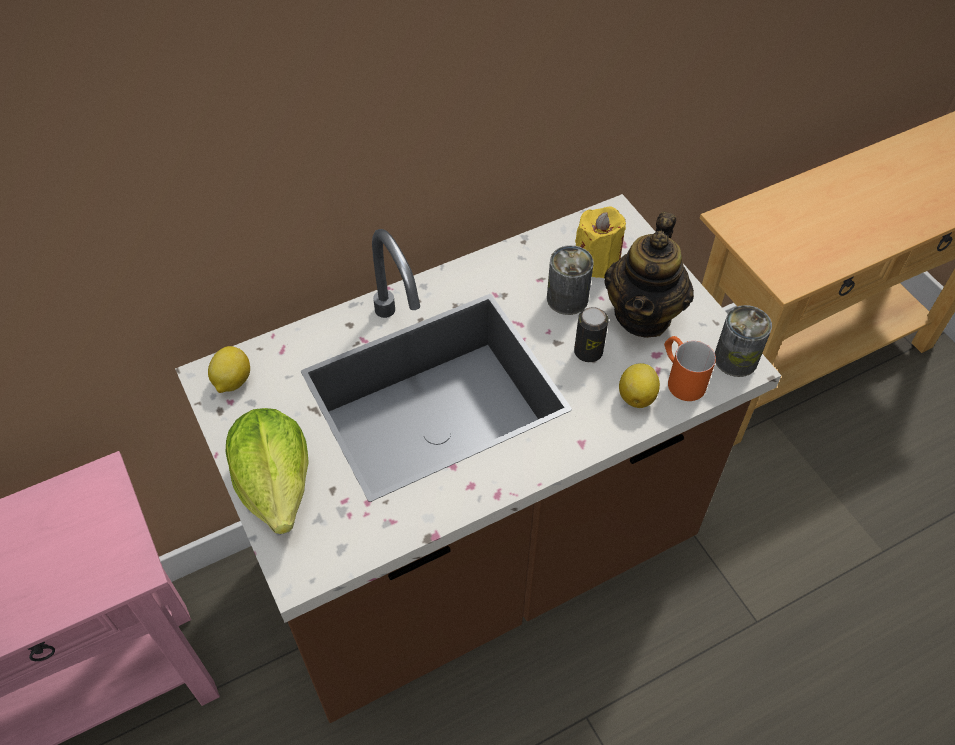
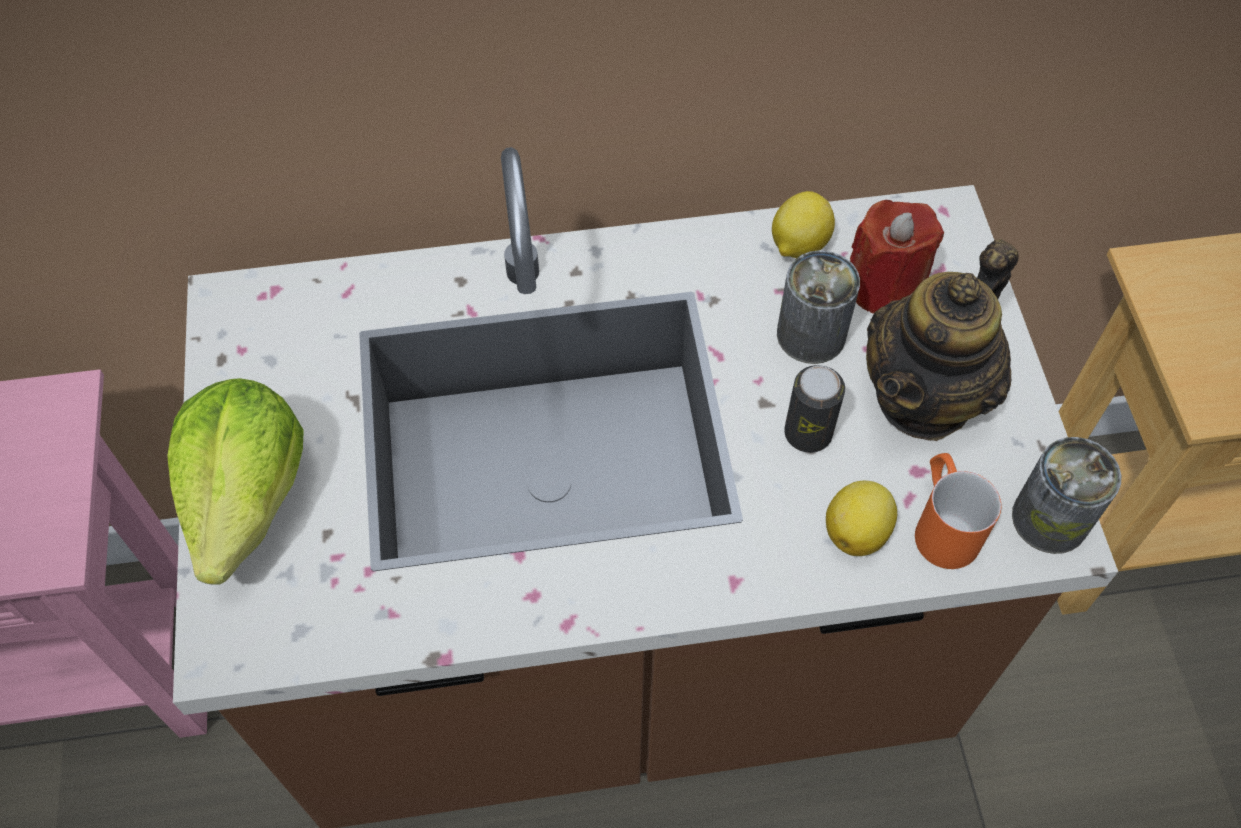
camera: 20 degrees right, 5 degrees up
(232, 381) = (256, 319): lemon -> lemon (798, 245)
(597, 261) = (885, 286): yellow candle -> red candle

